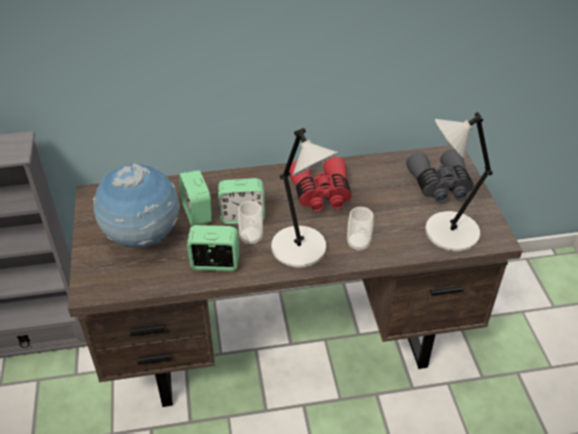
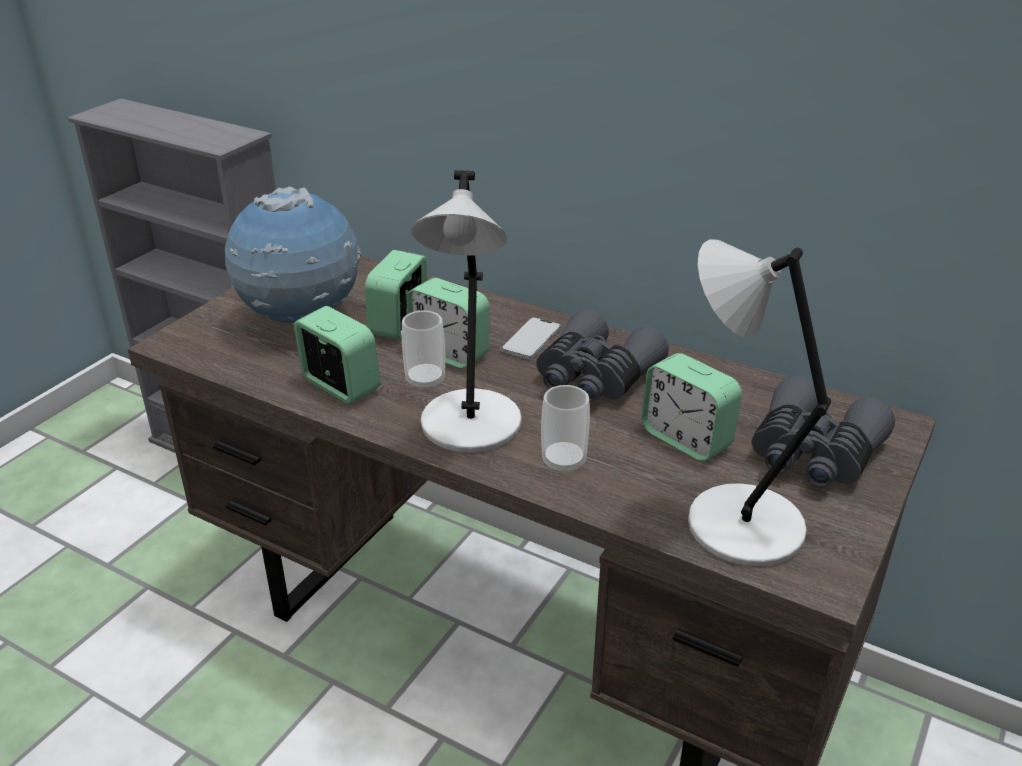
camera: 40 degrees right, 10 degrees down
(270, 188) = (531, 340): none -> phone
(321, 194) = (594, 377): red binoculars -> grey binoculars
(390, 204) = (686, 439): none -> alarm clock

